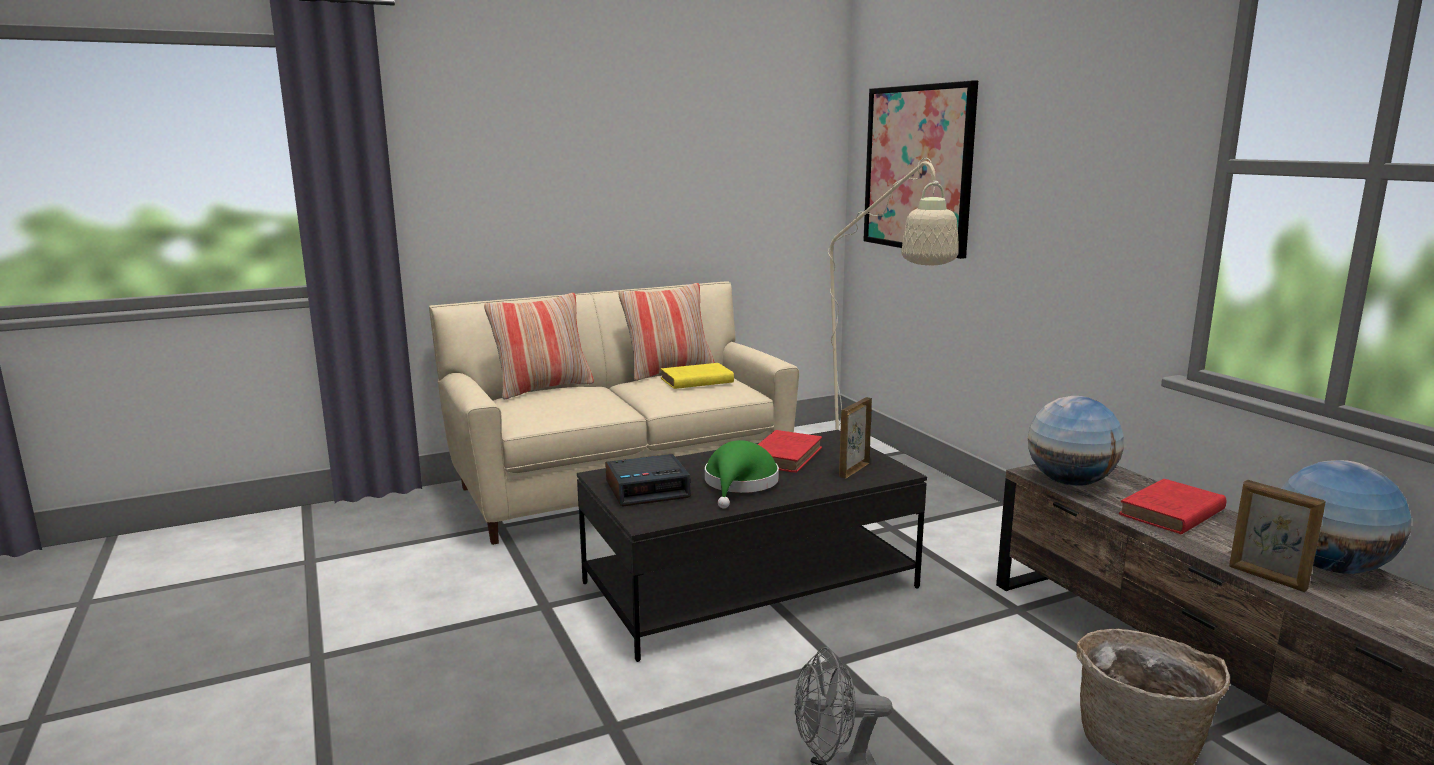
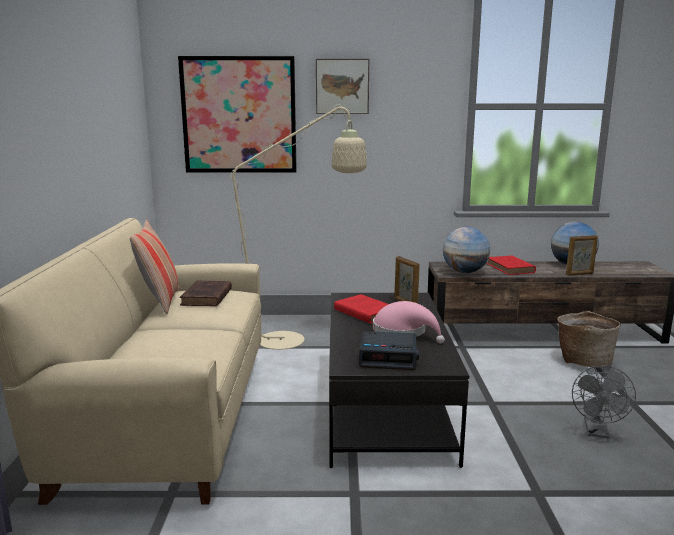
camera: 65 degrees left, 0 degrees up
(543, 388) = (126, 347): pillow -> none
(648, 489) = (389, 357): alarm clock -> alarm clock turned 90 degrees clockwise
(695, 381) = (206, 297): yellow book -> brown book
(740, 484) = (403, 332): green hat -> pink hat
(1028, 127) = (342, 86): none -> picture

